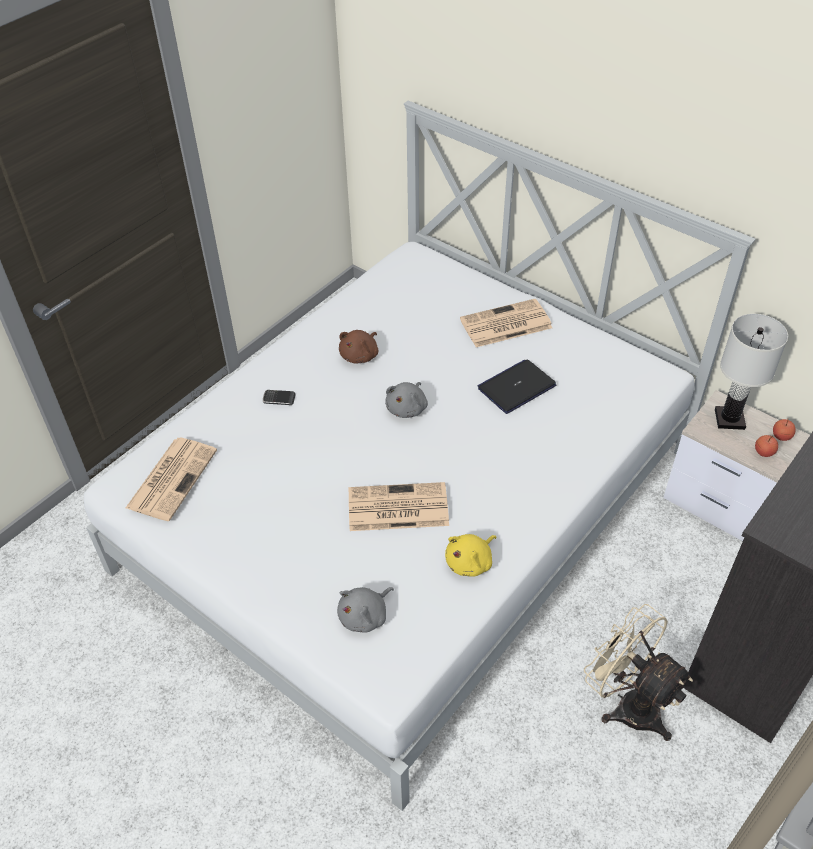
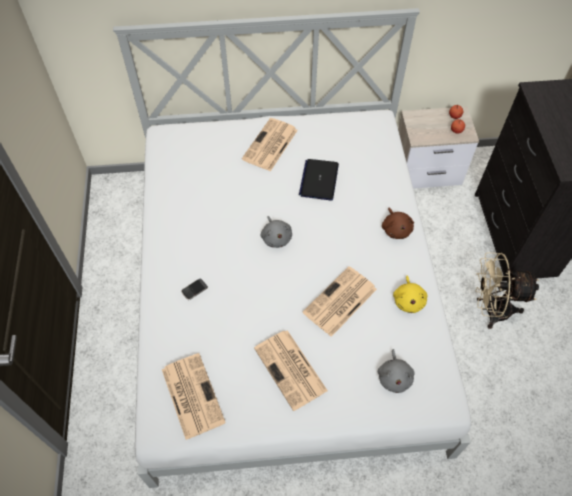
camera: 45 degrees left, 10 degrees up
(277, 528) = (291, 370): none -> newspaper
(360, 355) = (210, 224): brown plush toy -> brown plush toy (396, 229)
(730, 419) = (424, 123): white table lamp -> none

